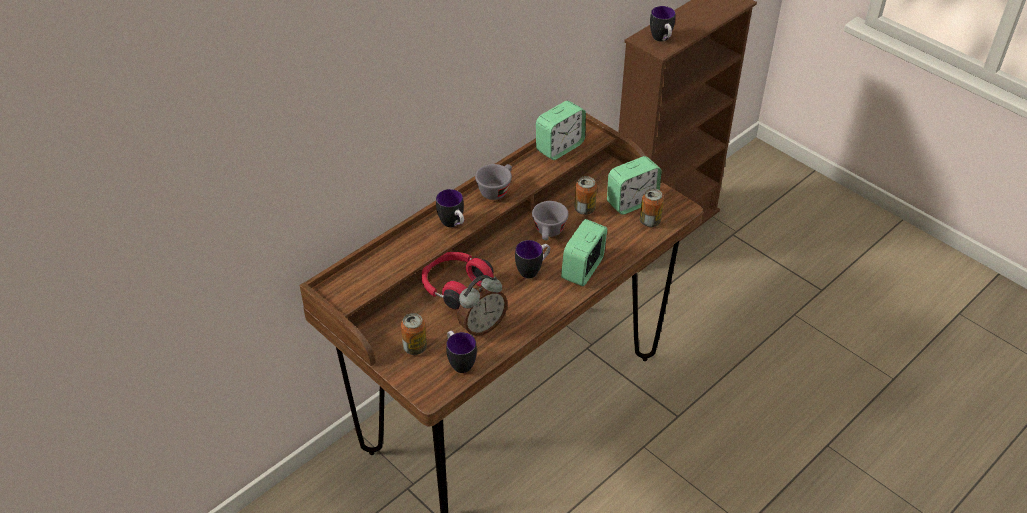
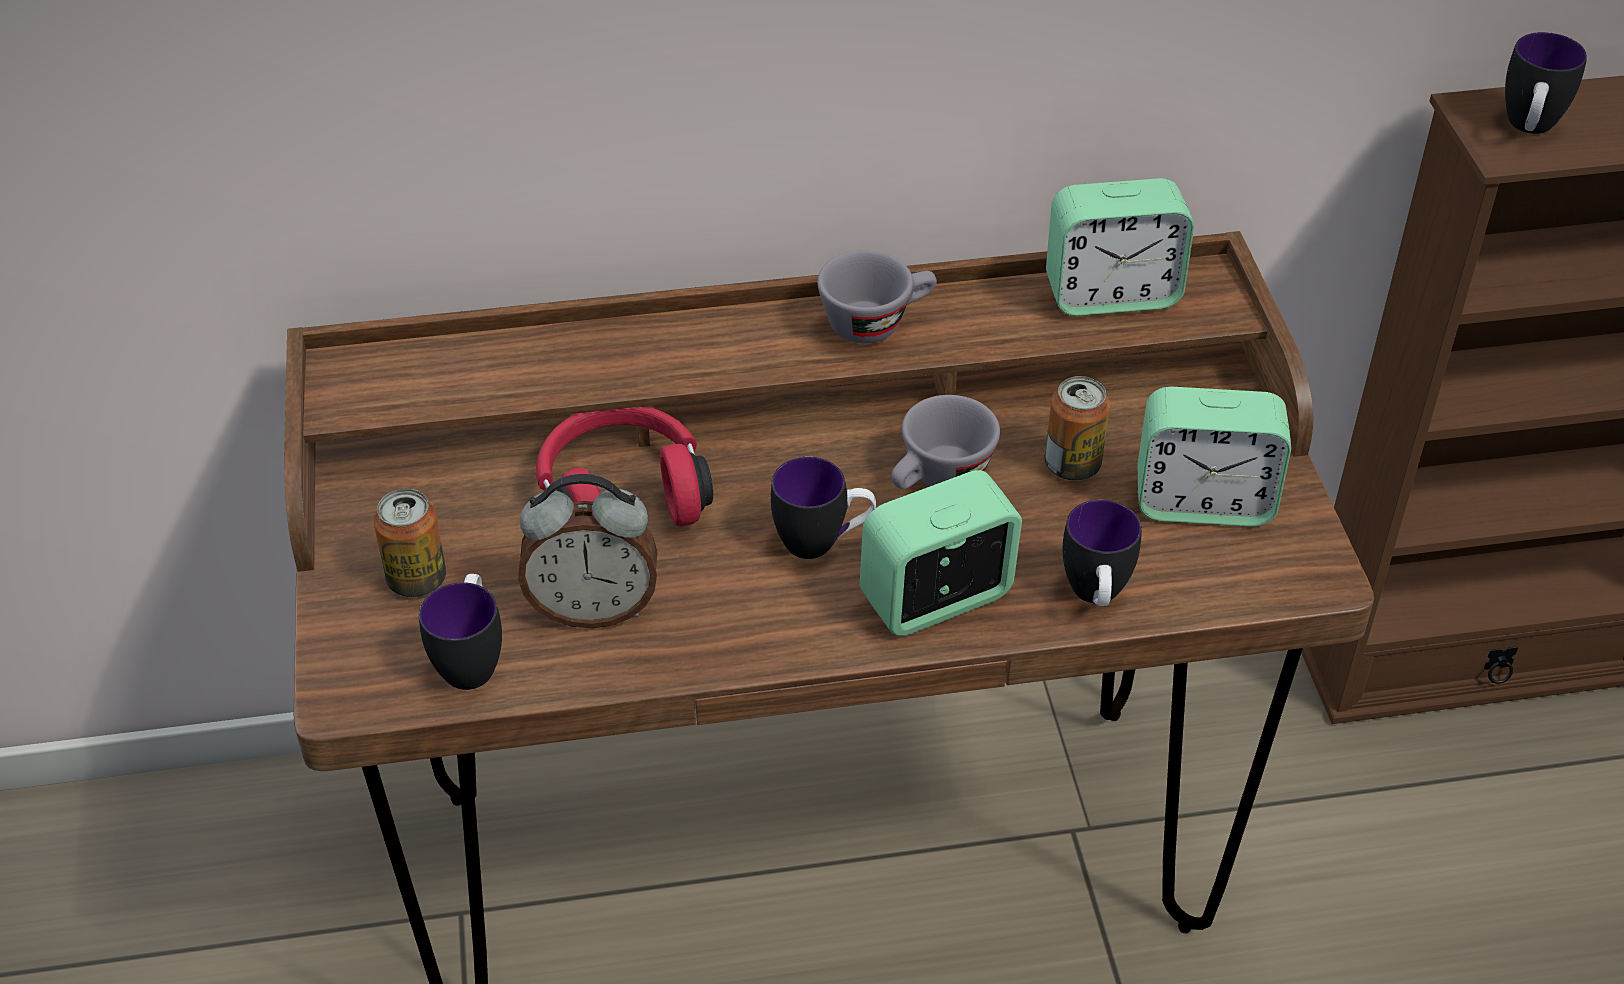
camera: 35 degrees right, 0 degrees up
(453, 225) = (710, 353): mug -> mug (1096, 598)
(650, 221) = (1205, 568): can -> none

